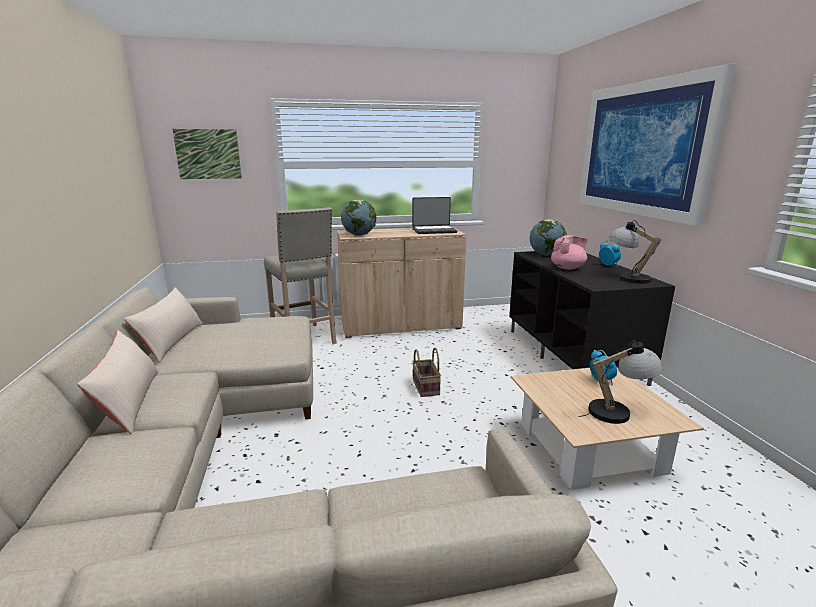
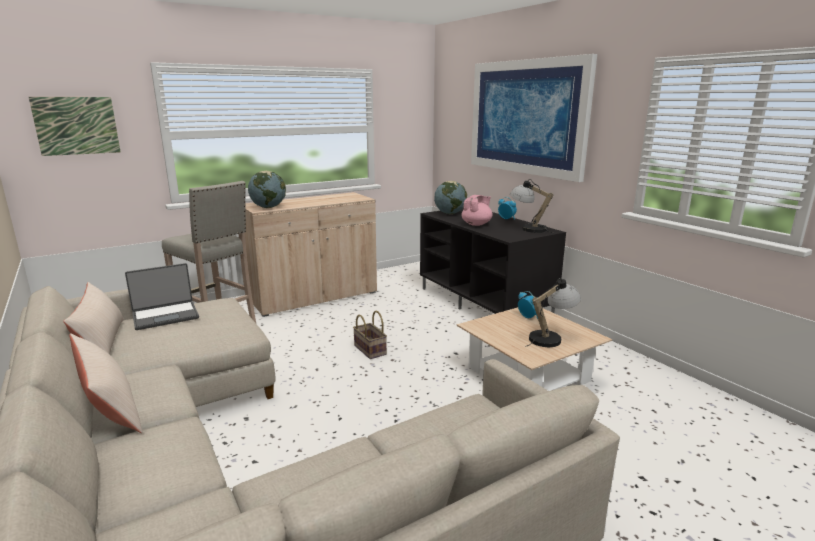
camera: 20 degrees left, 0 degrees up
(434, 231) = (341, 197): laptop -> laptop (165, 316)

